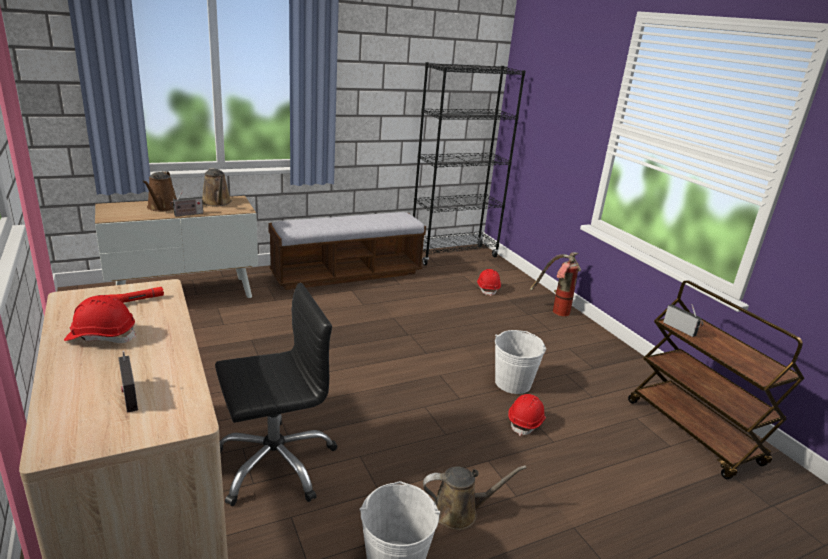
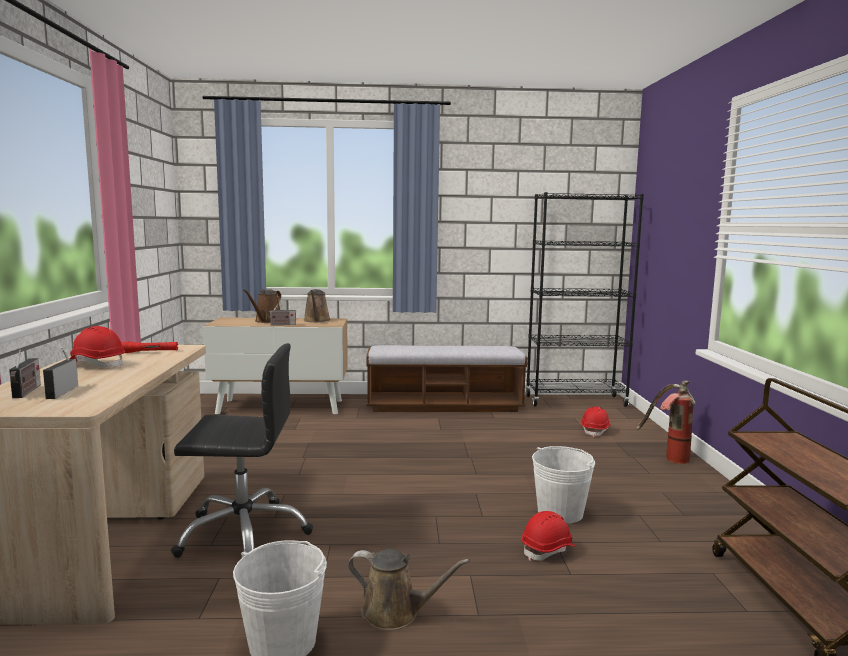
camera: 25 degrees right, 15 degrees down
(681, 329) = (760, 441): radio -> radio (27, 392)

